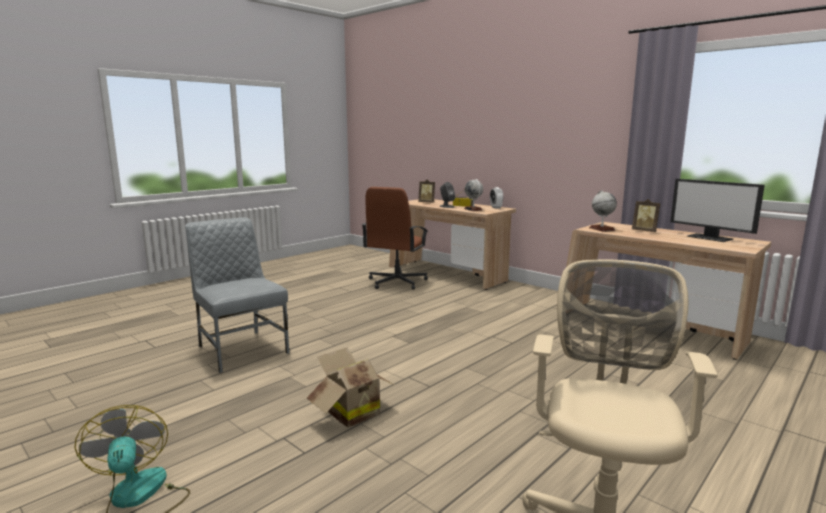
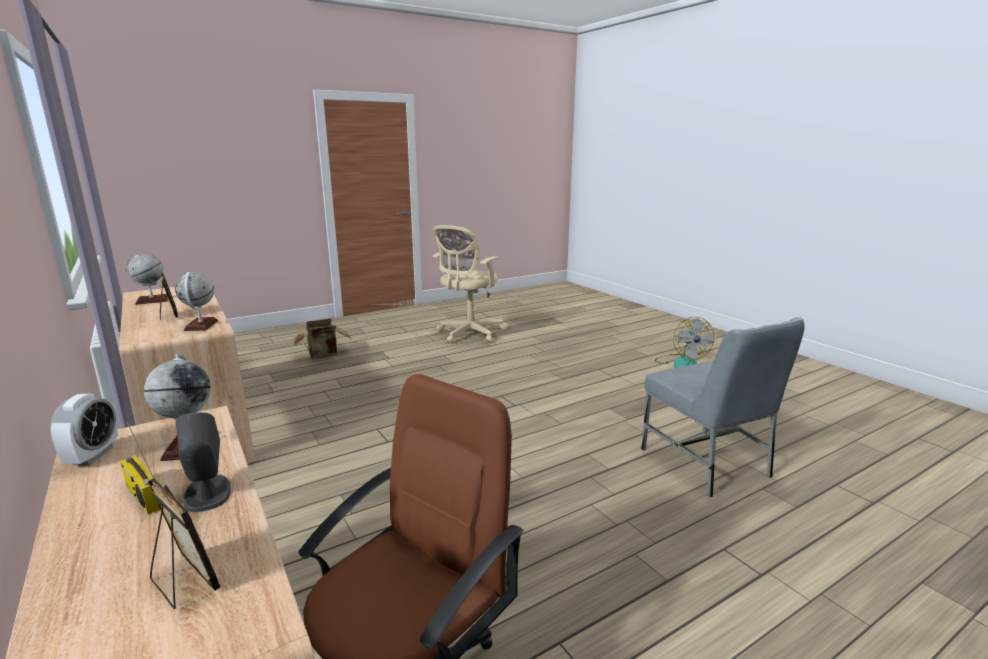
camera: 165 degrees left, 5 degrees up
(350, 413) = (570, 384): cardboard box -> cardboard box (324, 355)
(710, 237) = (152, 300): monitor -> globe

